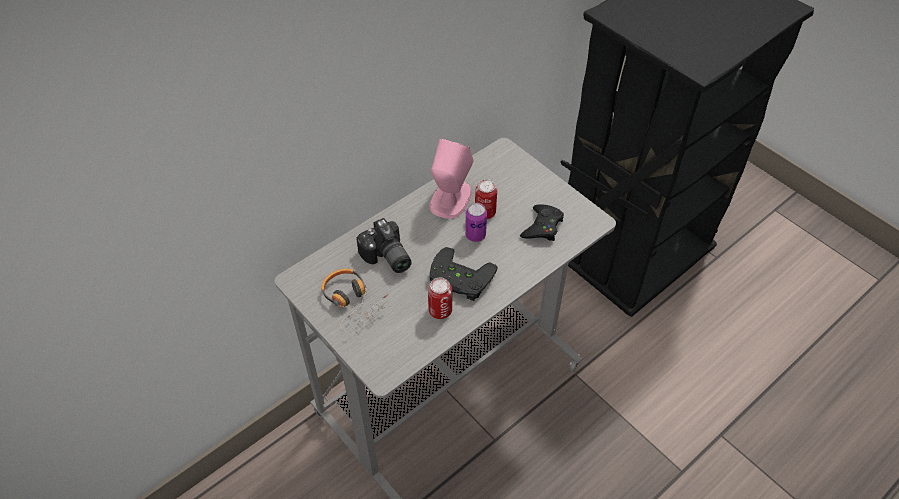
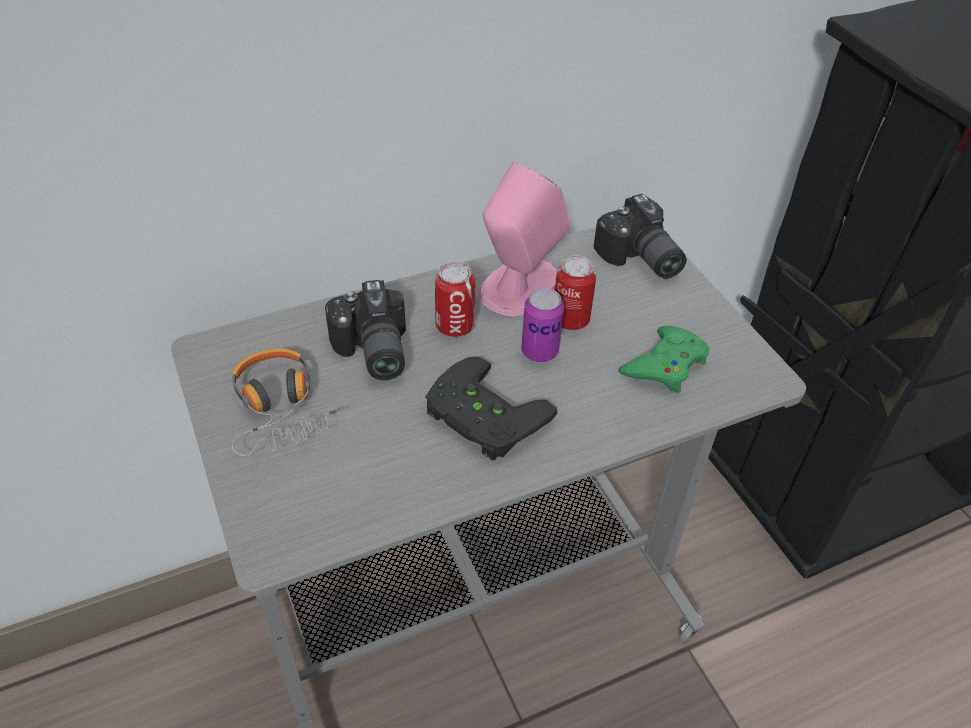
camera: 15 degrees right, 5 degrees down
(440, 310) = (425, 462): can -> can (455, 326)
(510, 166) = (639, 259): none -> camera
(542, 227) = (665, 365): black game controller -> green game controller

